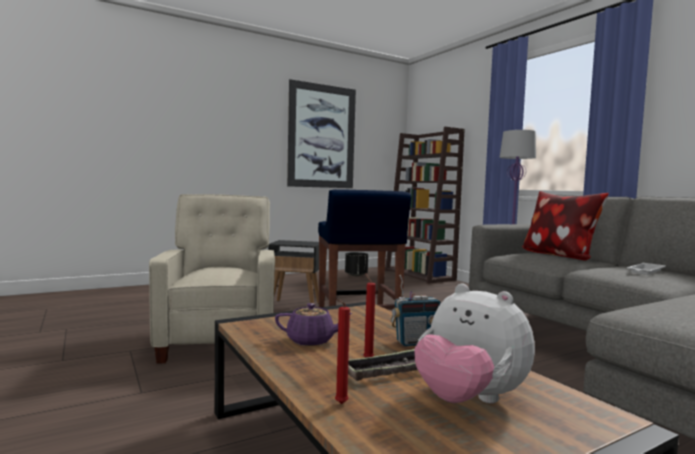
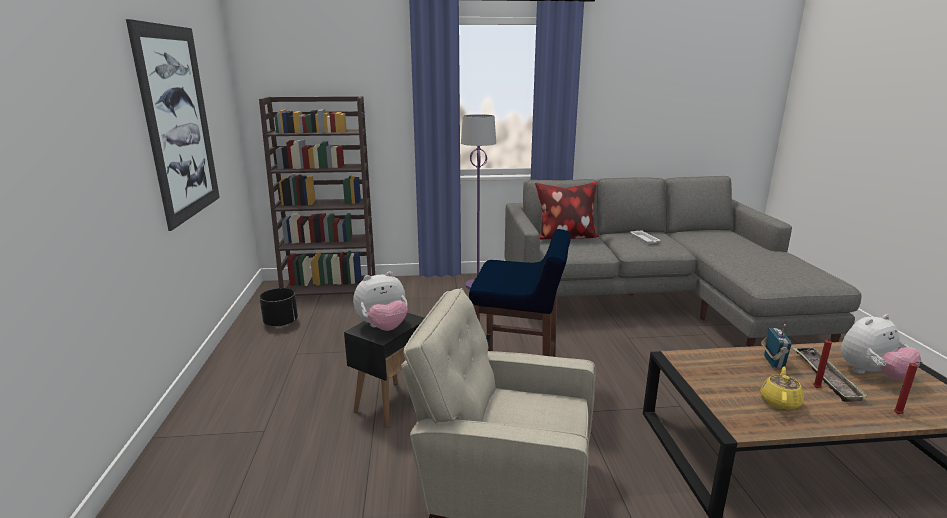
camera: 65 degrees left, 15 degrees up
(291, 242) = (383, 327): none -> plush toy
(311, 340) = (780, 401): purple teapot -> yellow teapot

